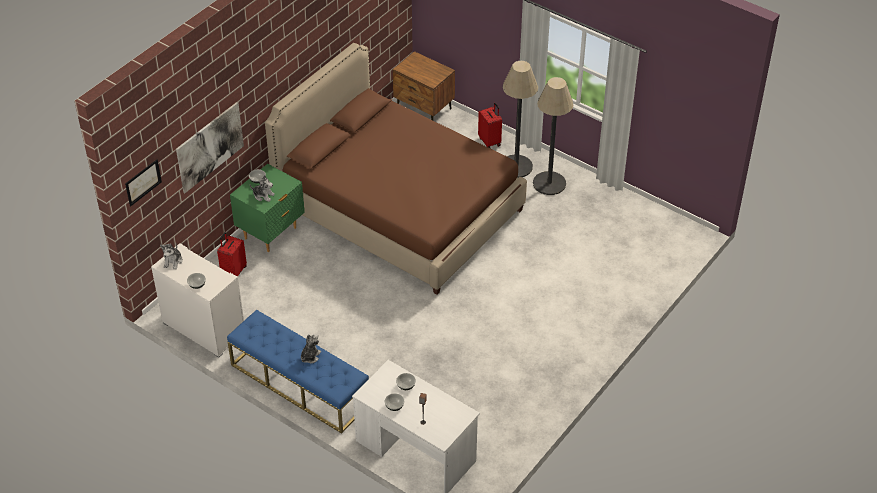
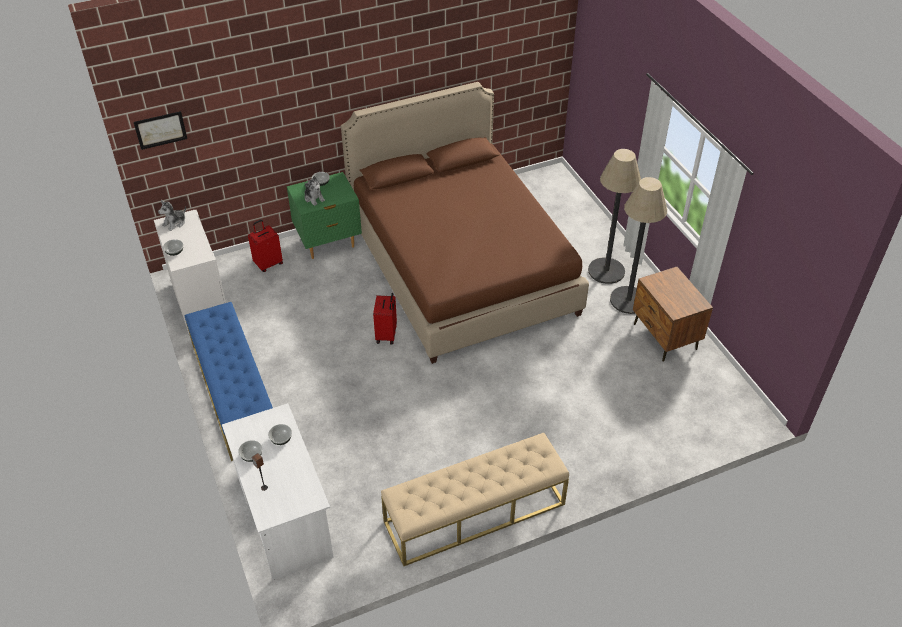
camera: 30 degrees right, 0 degrees up
(210, 147) = (261, 125): picture -> none
(310, 356) = (237, 367): plush toy -> none
(424, 109) = (556, 185): brown nightstand -> brown nightstand (664, 337)
(490, 141) = (597, 238): red suitcase -> red suitcase (387, 335)
(551, 386) = (474, 513): none -> beige bench

